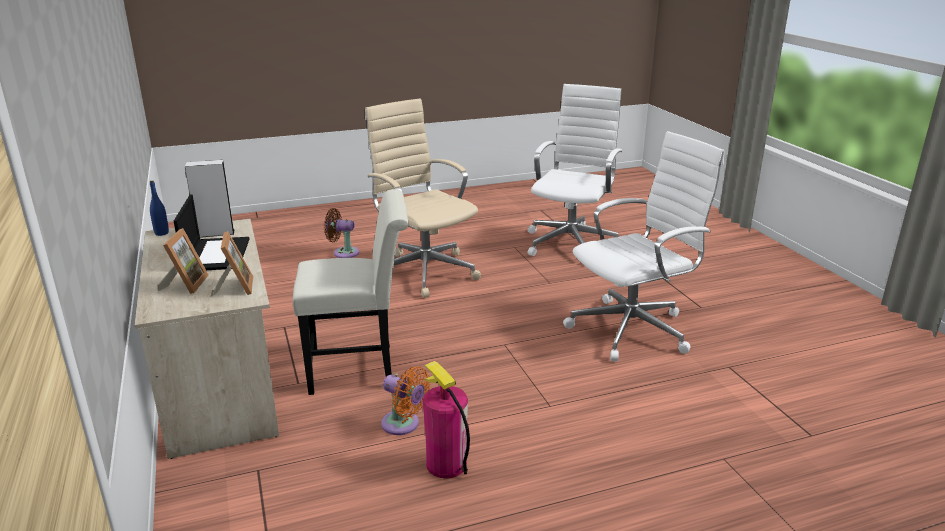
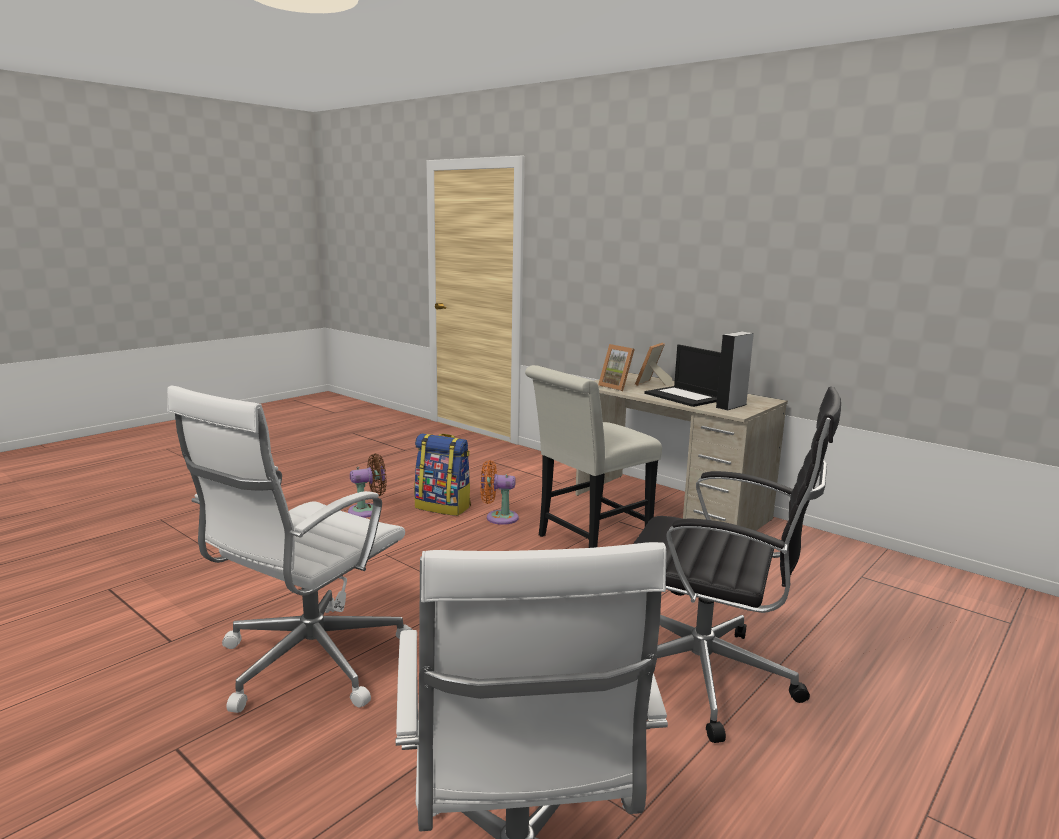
camera: 150 degrees right, 10 degrees down
(161, 233) = (769, 400): blue bottle -> none
(185, 284) = (652, 384): picture frame -> picture frame turned 60 degrees clockwise
(343, 253) = (882, 675): brown fan -> brown fan (368, 511)
(424, 271) = (707, 678): beige office chair -> black office chair
(446, 464) = (443, 507): fire extinguisher -> backpack

